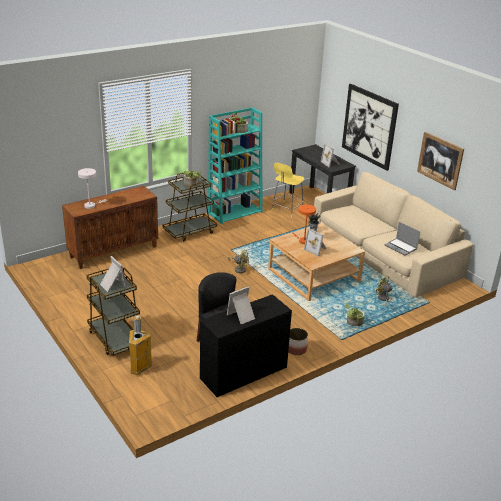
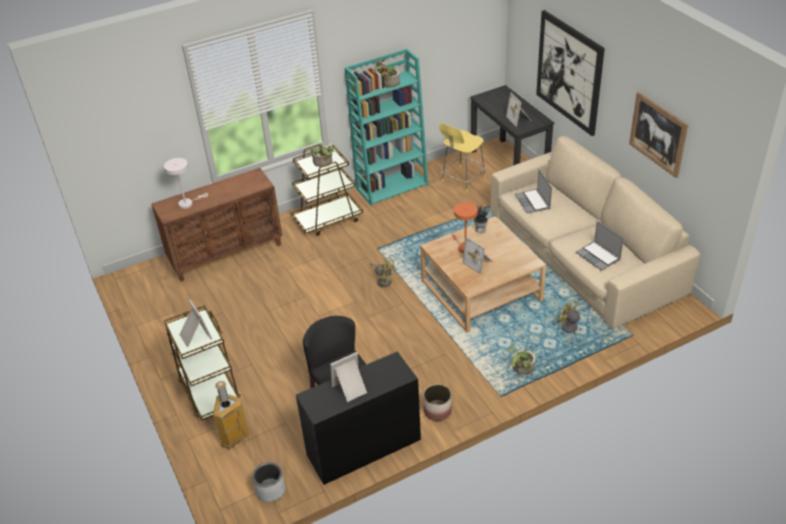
camera: 10 degrees right, 10 degrees up
(175, 401) = (270, 490): none -> grey planter
(347, 216) = (533, 202): none -> laptop

